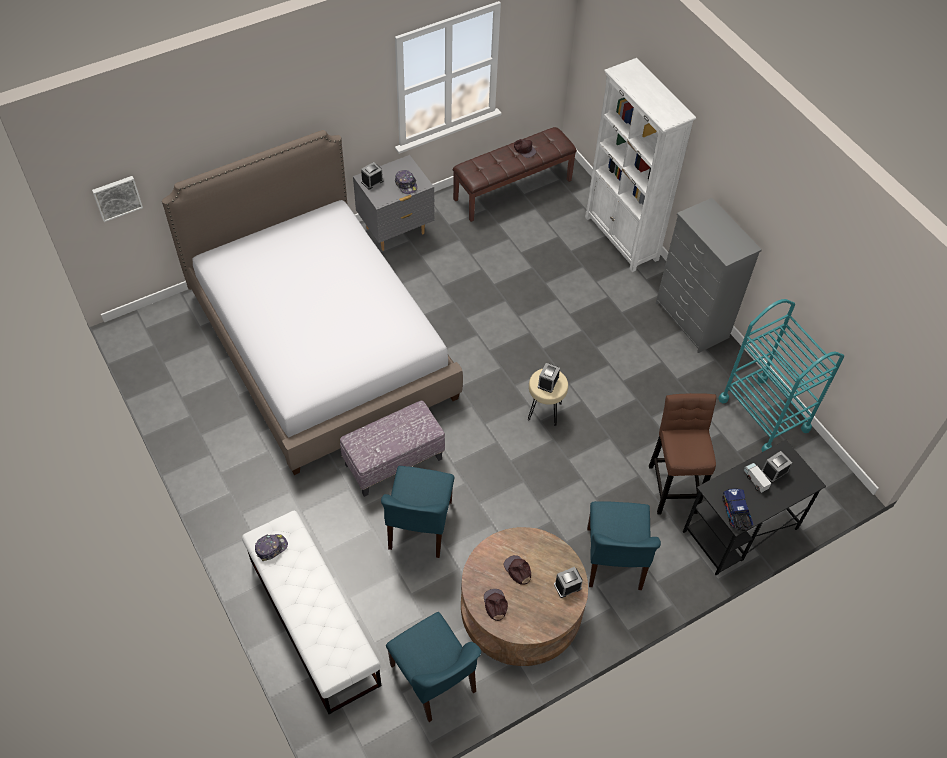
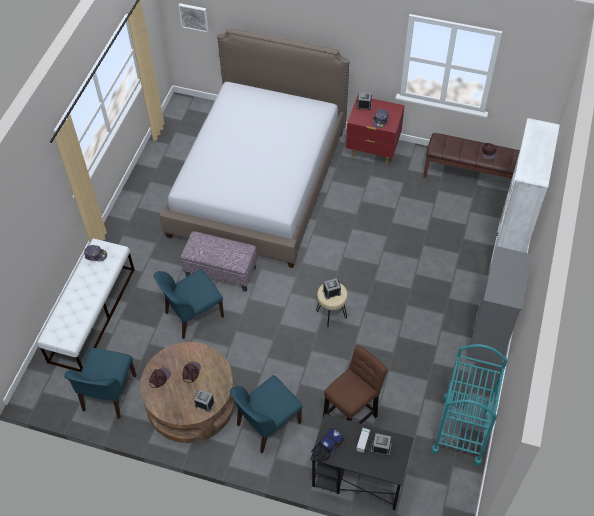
camera: 50 degrees right, 0 degrees up
(395, 231) = (372, 151): grey nightstand -> red nightstand

